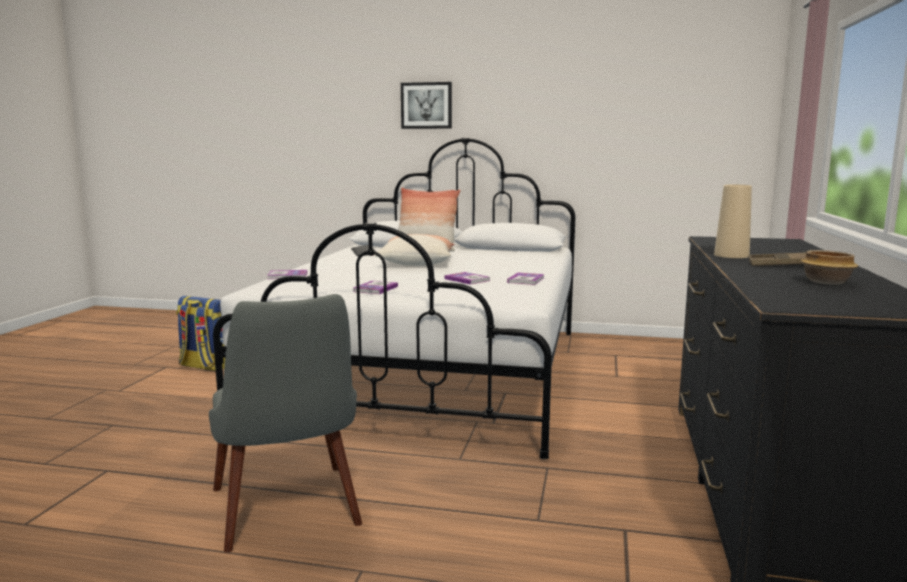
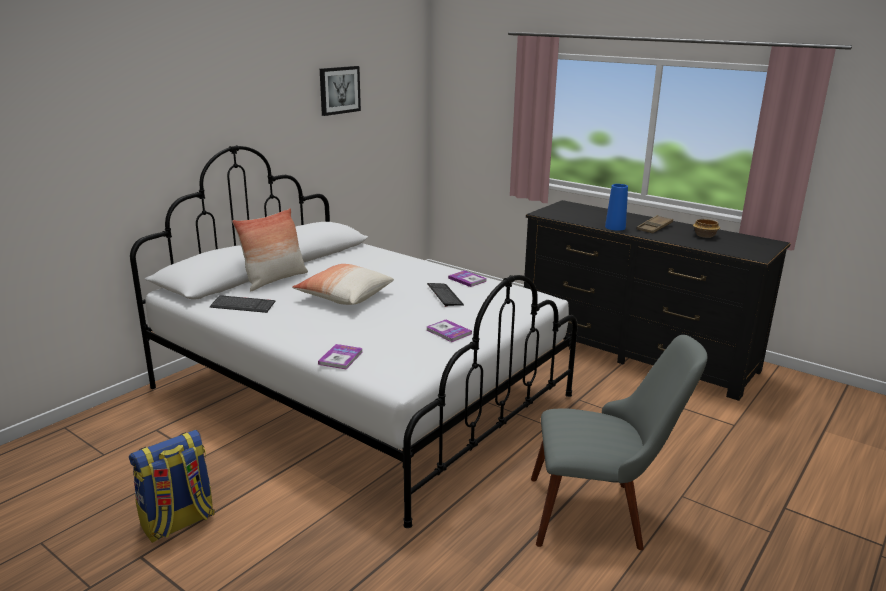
camera: 65 degrees left, 10 degrees up
(426, 105) = (181, 112): picture -> picture (339, 90)
(467, 279) = (445, 295): book -> keyboard
(731, 255) = (615, 227): beige vase -> blue vase

